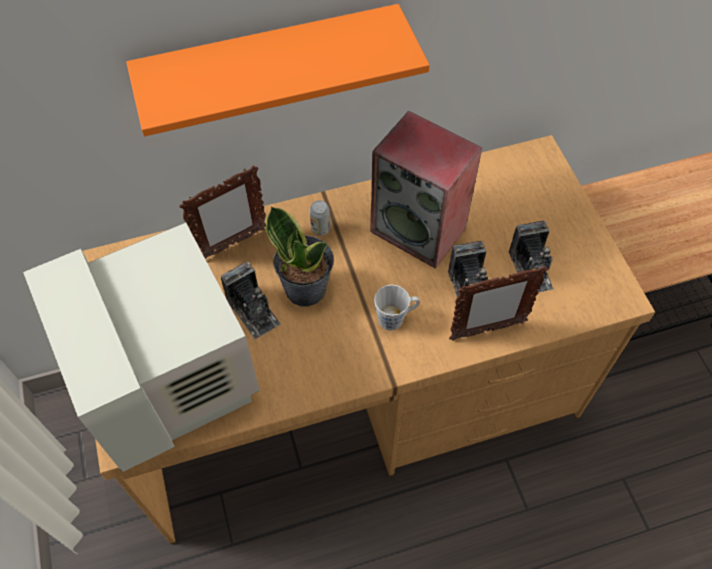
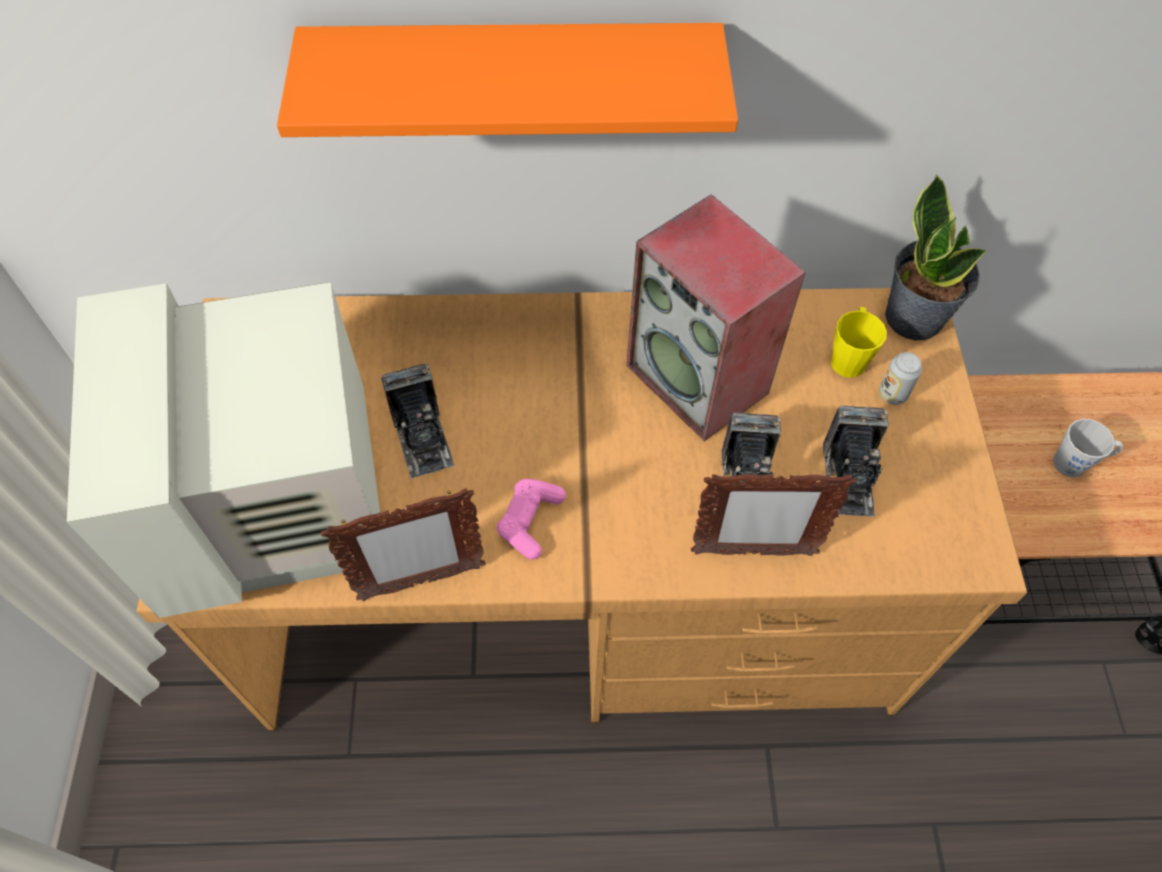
camera: 15 degrees right, 0 degrees up
(232, 244) = (426, 337): picture frame -> picture frame (420, 582)
(306, 288) = (508, 423): potted plant -> potted plant (914, 317)
(320, 228) = (556, 344): can -> can (892, 394)
(342, 347) = (530, 521): none -> pink game controller
(395, 318) = (622, 499): grey mug -> grey mug (1076, 464)
(507, 193) = (848, 357): none -> yellow mug

